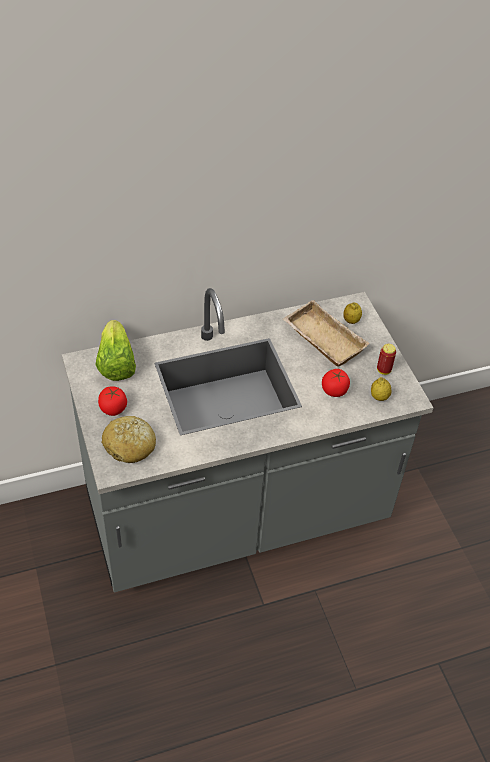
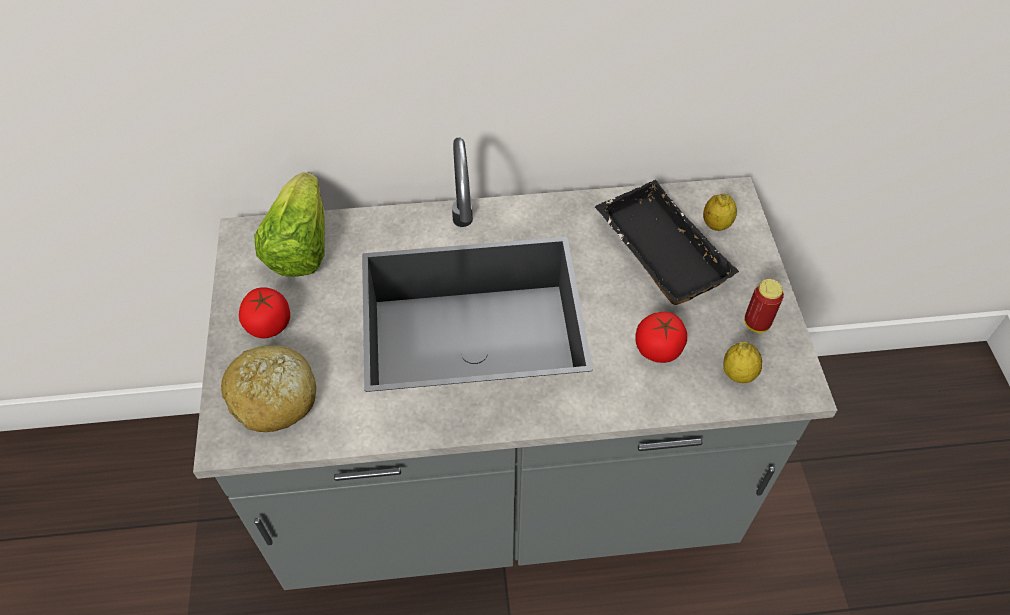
camera: 15 degrees right, 5 degrees up
(321, 339) = (657, 250): beige tray -> black tray

